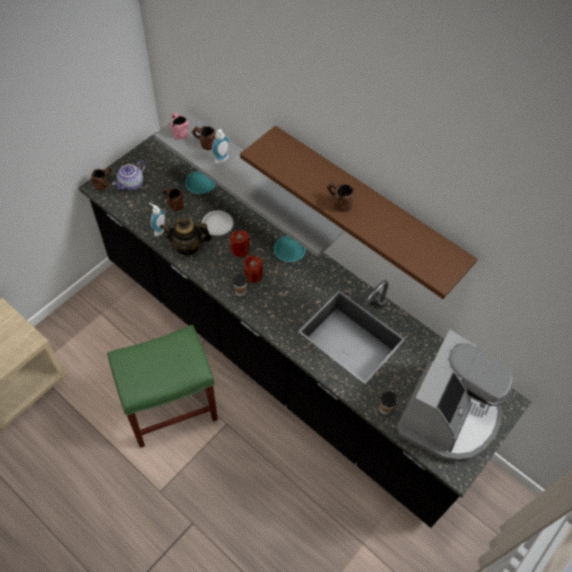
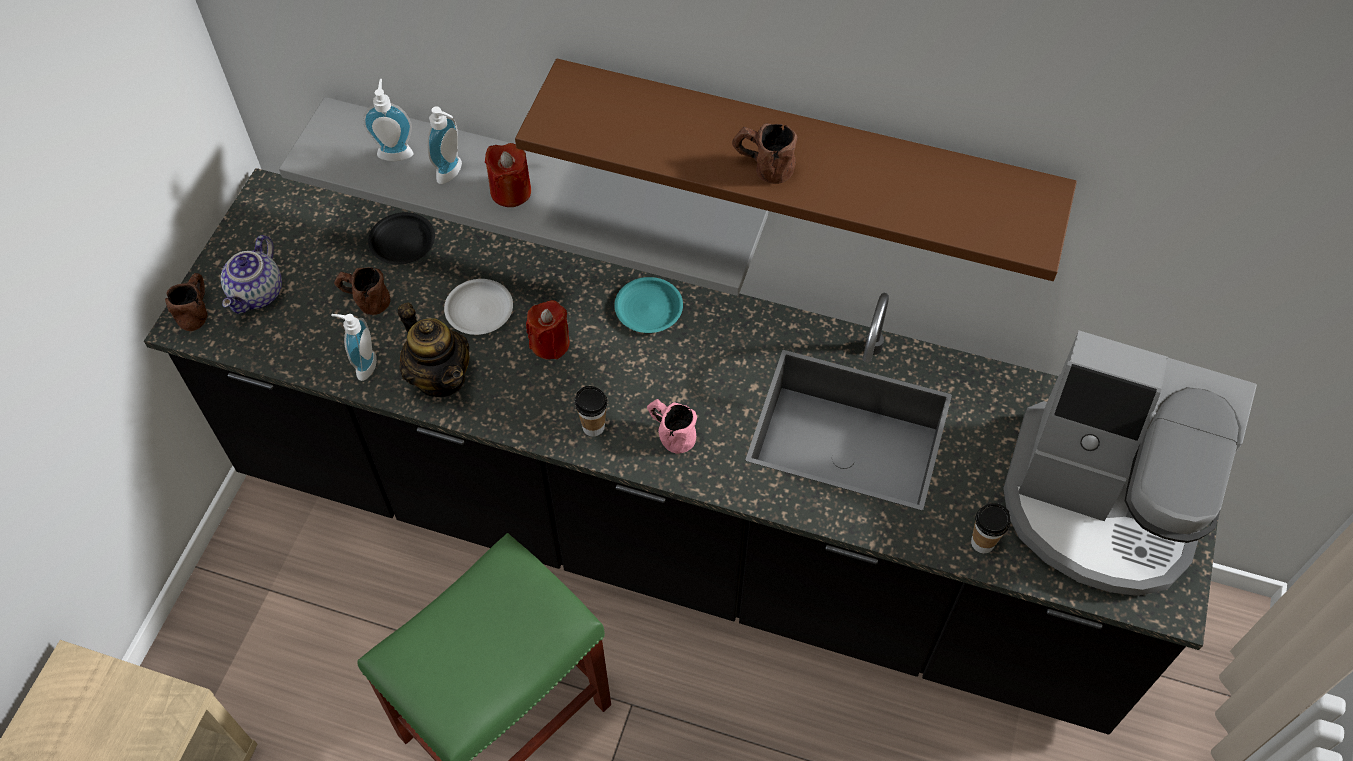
camera: 20 degrees left, 0 degrees up
(178, 131) = (329, 144): pink mug -> pink mug (669, 433)
(187, 246) = (440, 377): teapot -> teapot turned 105 degrees counterclockwise
(200, 184) = (403, 242): turquoise plate -> black plate
(204, 143) = (395, 151): brown mug -> soap dispenser
(253, 275) = (602, 384): red candle -> red candle (510, 191)
(448, 415) = (1101, 505): coffee machine -> coffee machine turned 105 degrees clockwise

